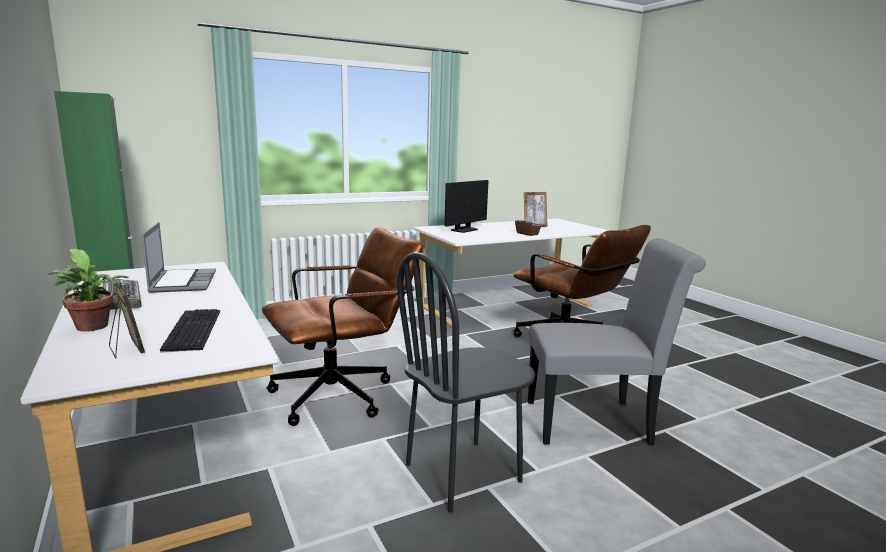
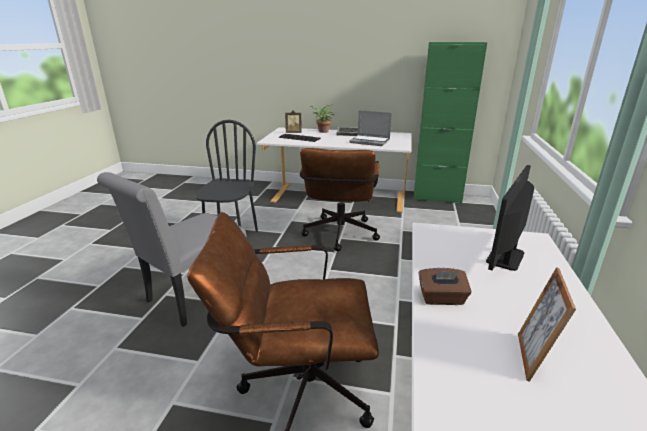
camera: 130 degrees right, 10 degrees up
(464, 230) = (505, 257): monitor -> monitor turned 45 degrees clockwise

